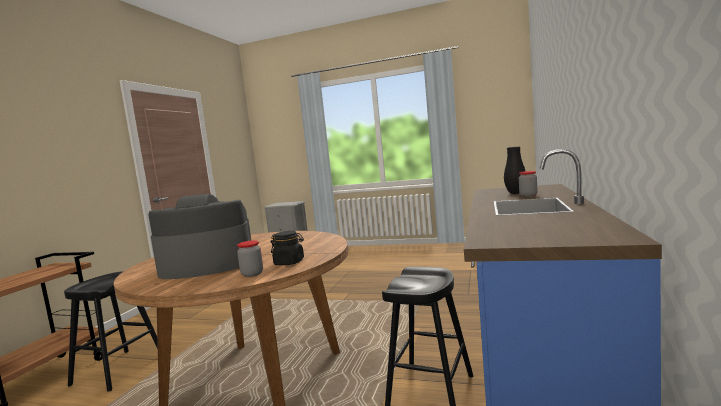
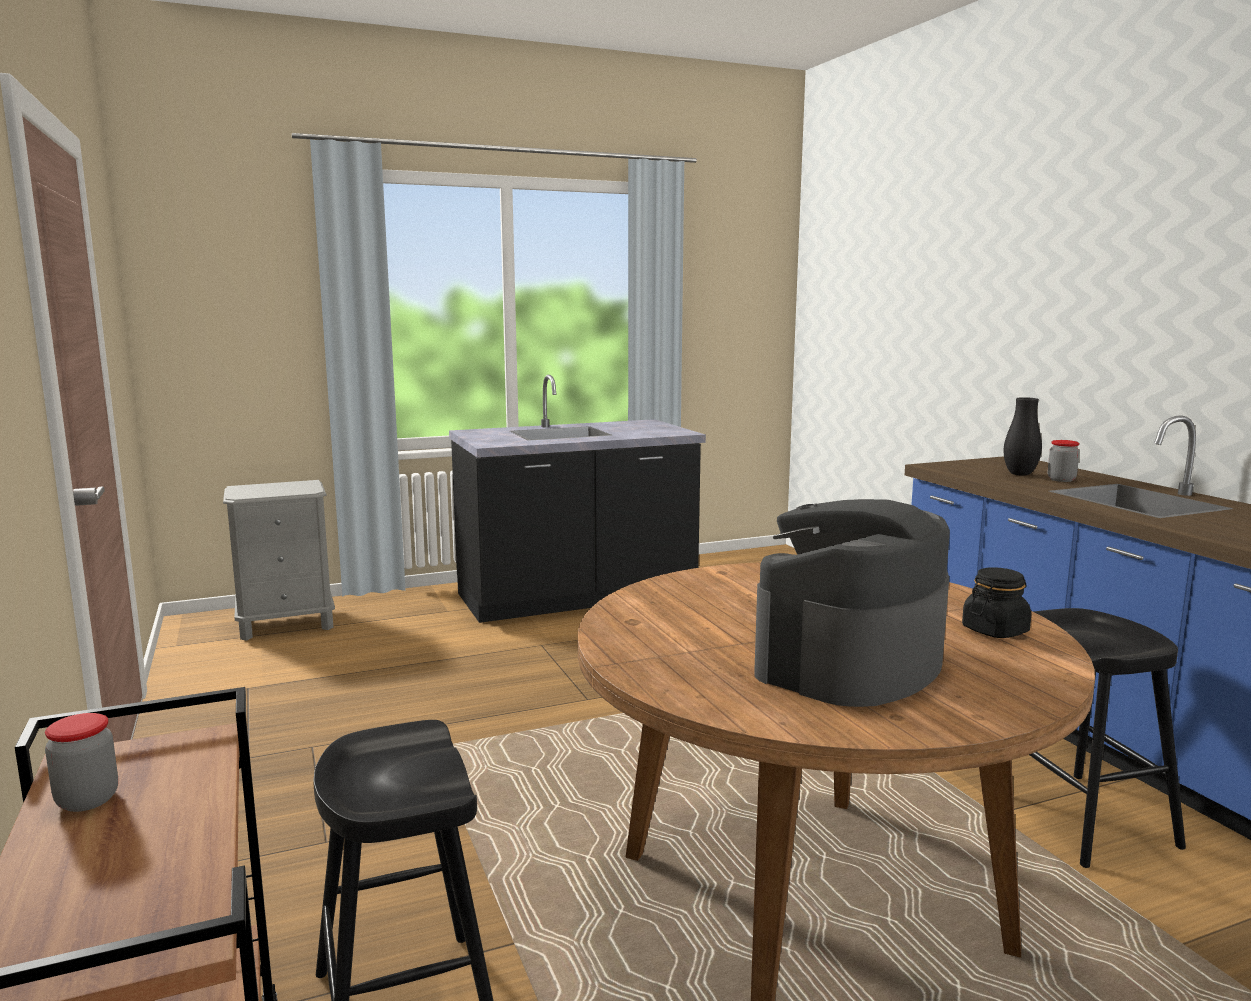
camera: 40 degrees left, 5 degrees up
(252, 274) = (1016, 662): jar -> jar (87, 800)
(395, 255) = (577, 597): none -> black counter

